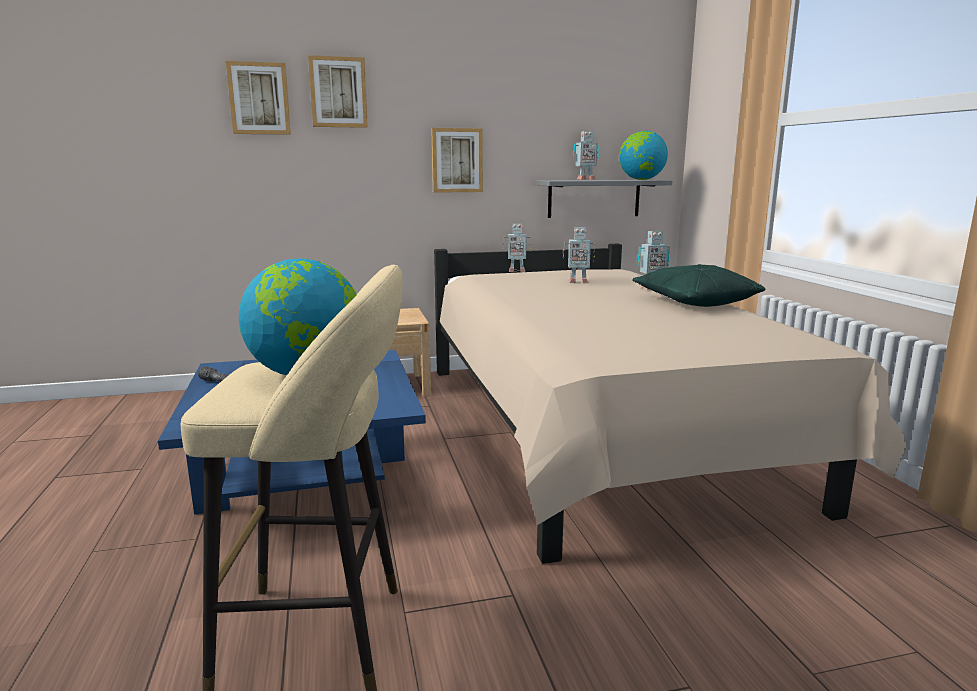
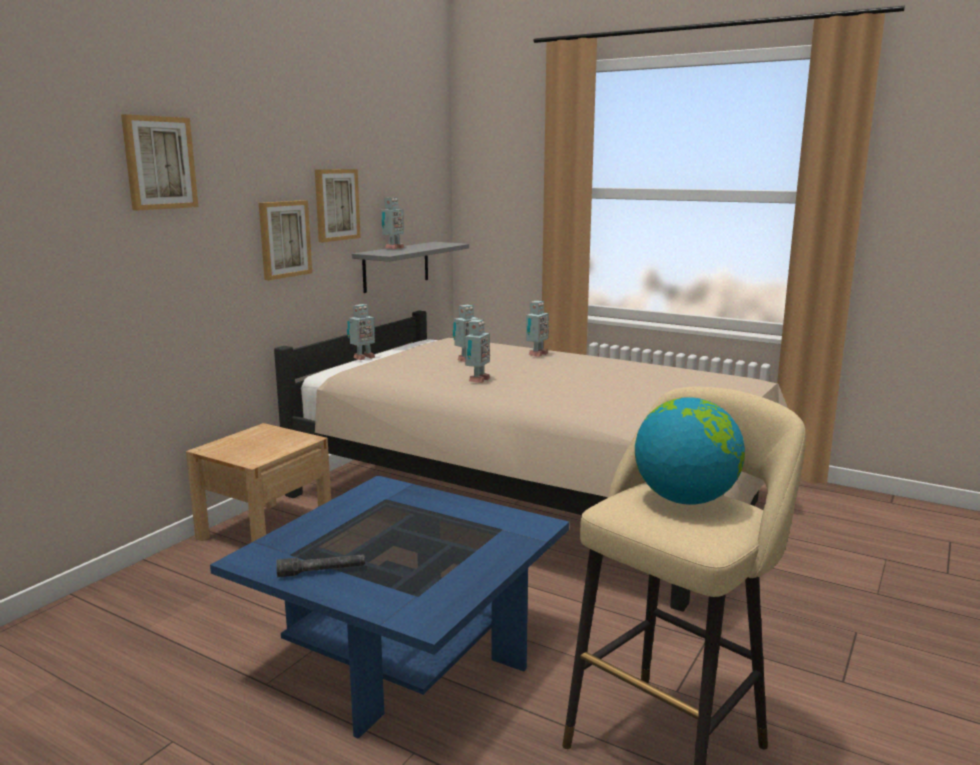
camera: 45 degrees left, 0 degrees up
(259, 98) = (61, 175): picture -> picture (336, 205)
(538, 293) = (477, 380): none -> toy robot
(641, 179) = (441, 244): globe -> none
(694, 302) = (600, 362): green pillow -> none

